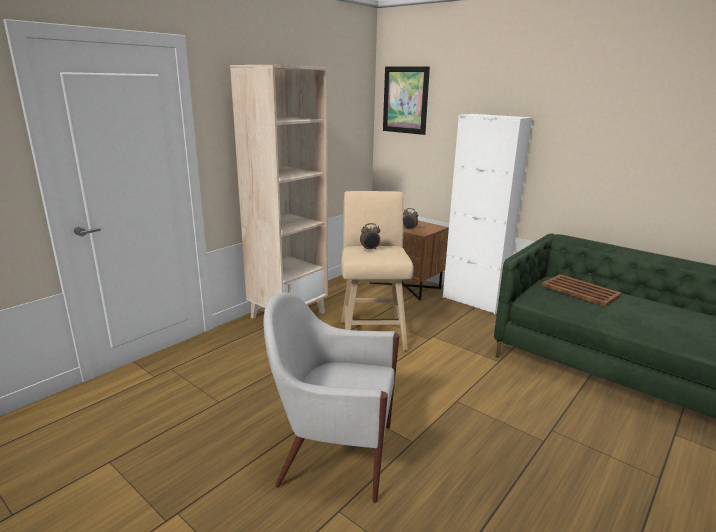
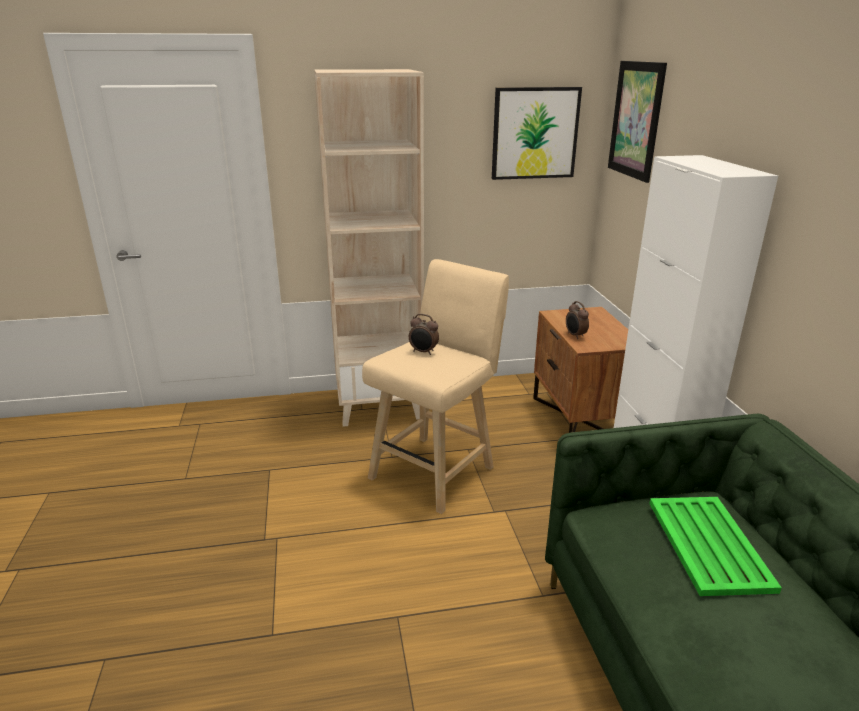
camera: 40 degrees right, 5 degrees up
(334, 453) = (188, 595): white armchair -> none
(344, 111) = (534, 133): none -> picture
(581, 291) = (708, 545): brown tray -> green tray

